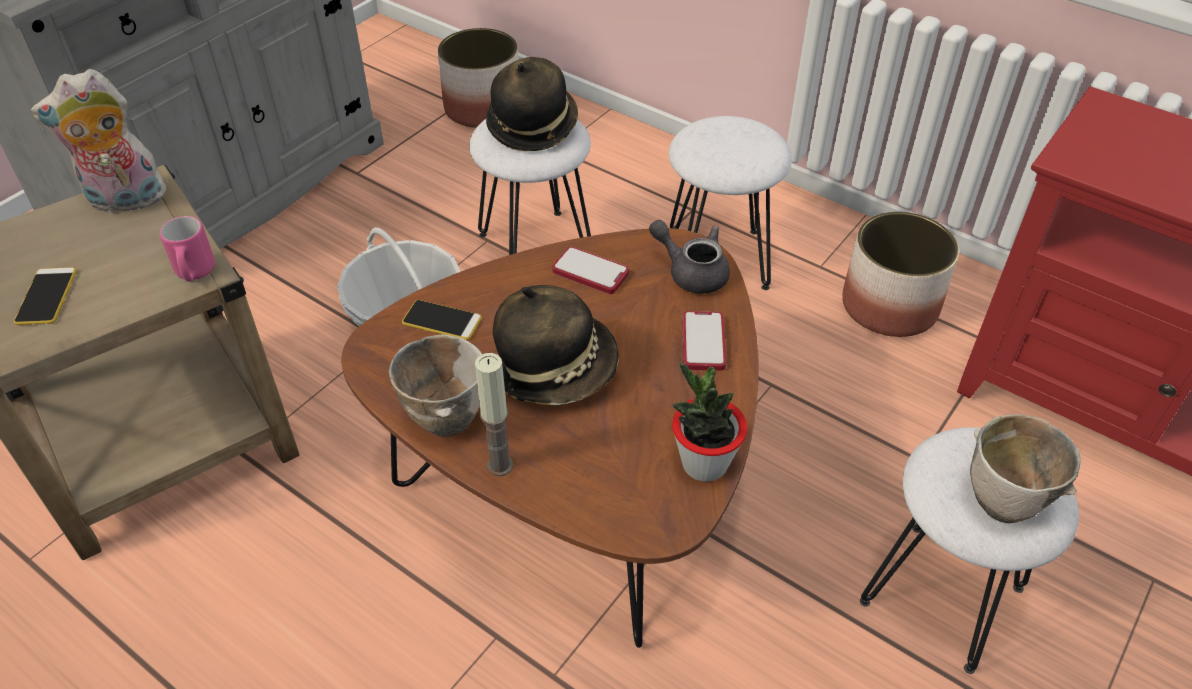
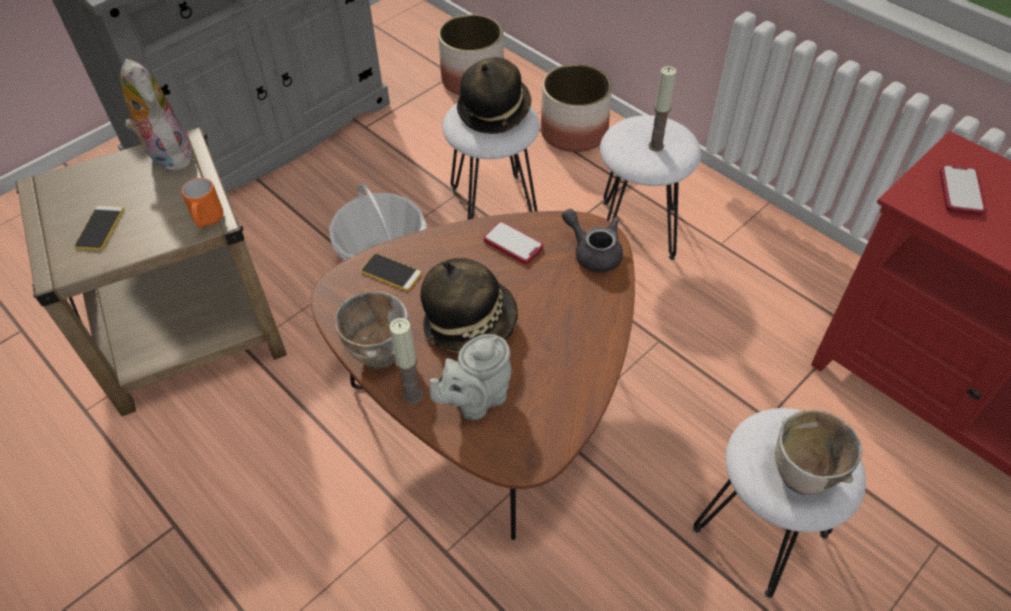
camera: 10 degrees right, 5 degrees up
(125, 201) = (167, 155): plush toy -> plush toy turned 60 degrees clockwise
(195, 274) = (207, 221): pink mug -> orange mug
(582, 460) = (476, 400): none -> grey teapot
(703, 342) = (589, 313): phone -> phone (960, 192)
(704, 464) = (568, 414): potted plant -> none
(738, 148) = (656, 146): none -> candle
(890, 306) = (772, 285): planter -> planter (574, 133)

